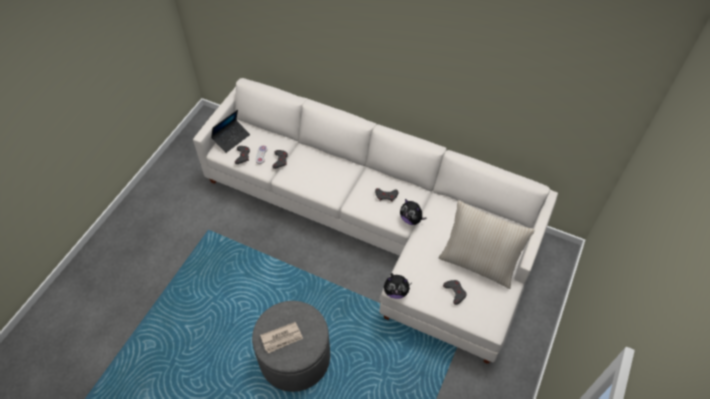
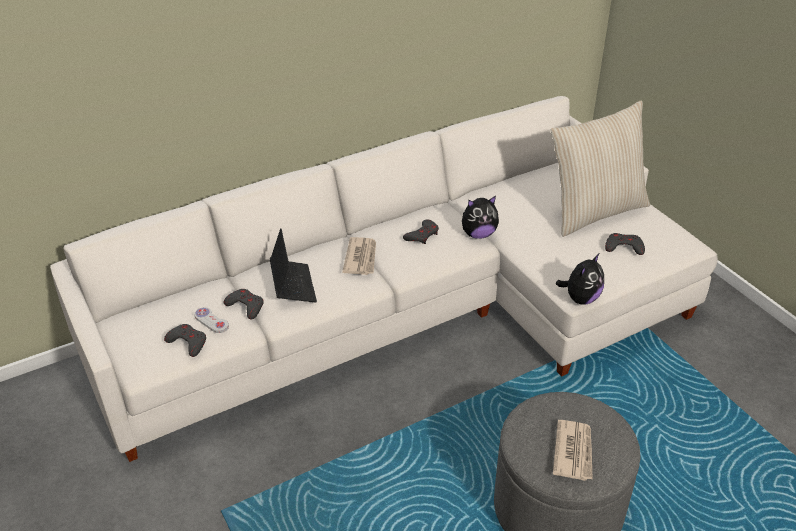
camera: 55 degrees left, 15 degrees down
(231, 138) = (135, 340): laptop -> laptop (293, 286)
(348, 181) = (361, 258): none -> newspaper

